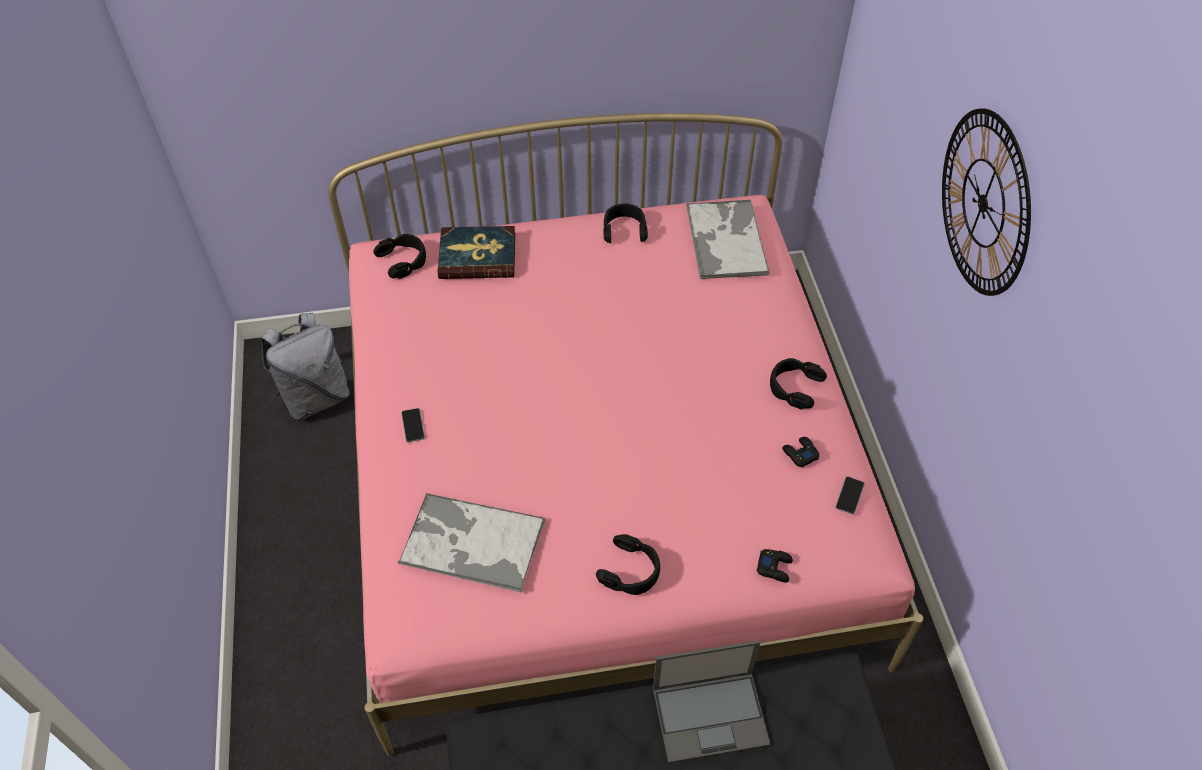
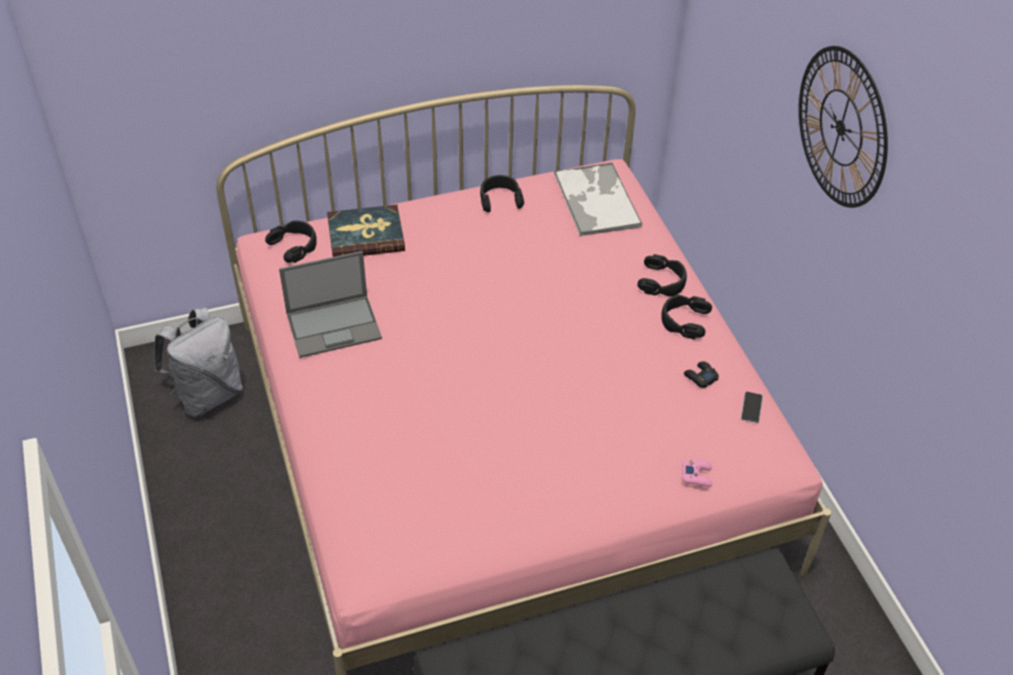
camera: 10 degrees left, 5 degrees down
(413, 425) = (336, 391): phone -> none
(471, 542) = (414, 487): tray -> none
(631, 571) = (568, 493): black headphones -> black headphones (662, 282)
(711, 715) = (659, 617): laptop -> laptop (335, 325)
(774, 567) = (697, 475): black game controller -> pink game controller

